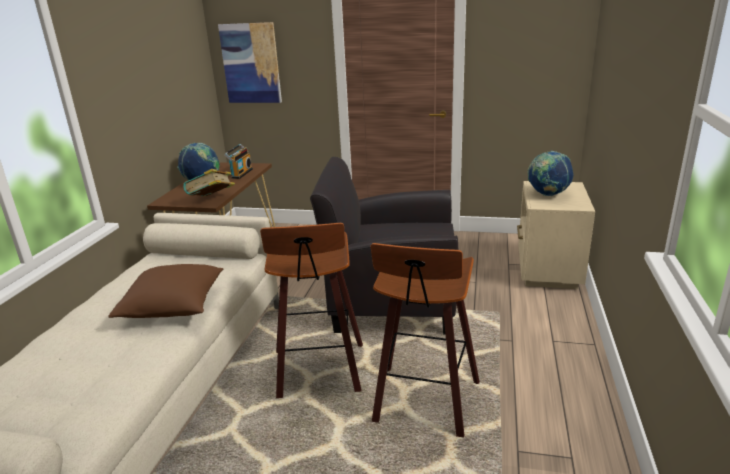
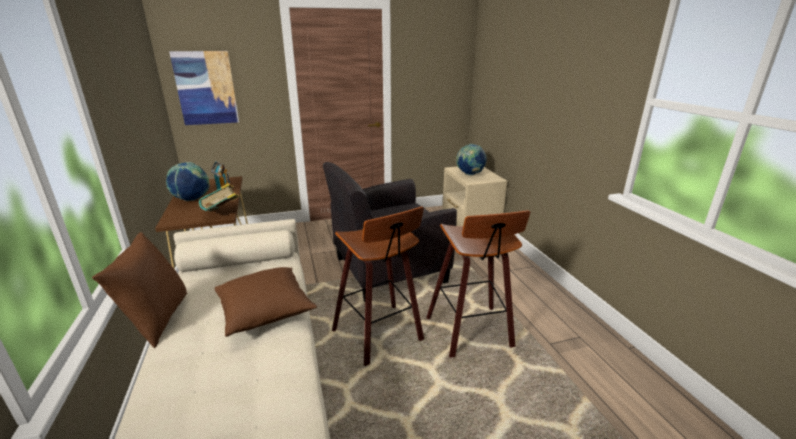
camera: 30 degrees left, 0 degrees up
(93, 291) = (157, 320): none -> brown pillow

